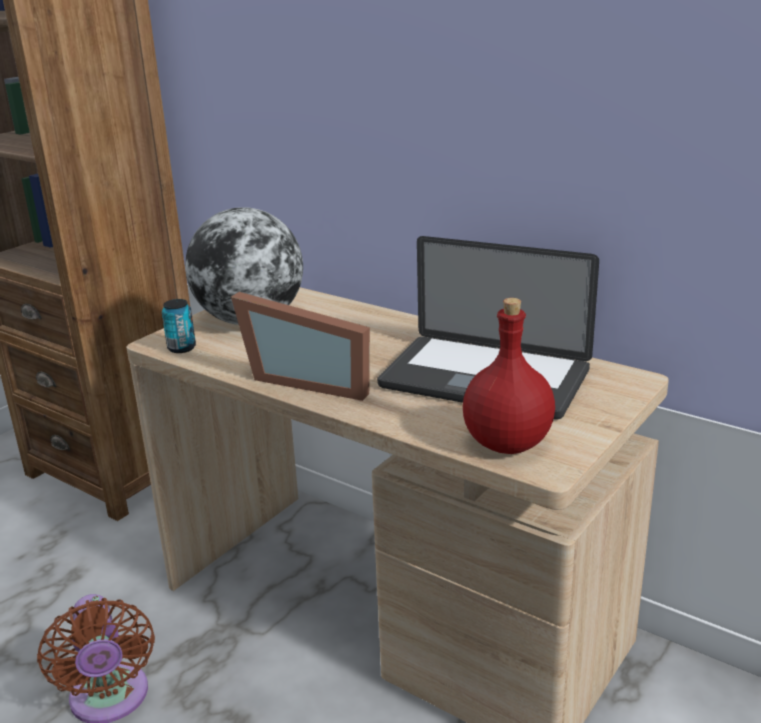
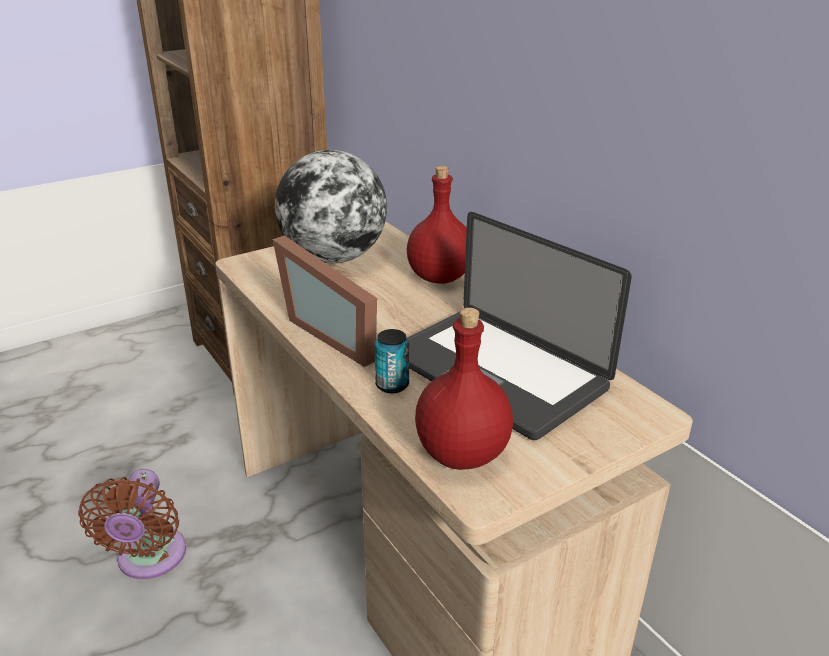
camera: 20 degrees right, 5 degrees up
(181, 348) = (256, 273): can -> can (392, 385)
(368, 317) = (438, 277): none -> red bottle

